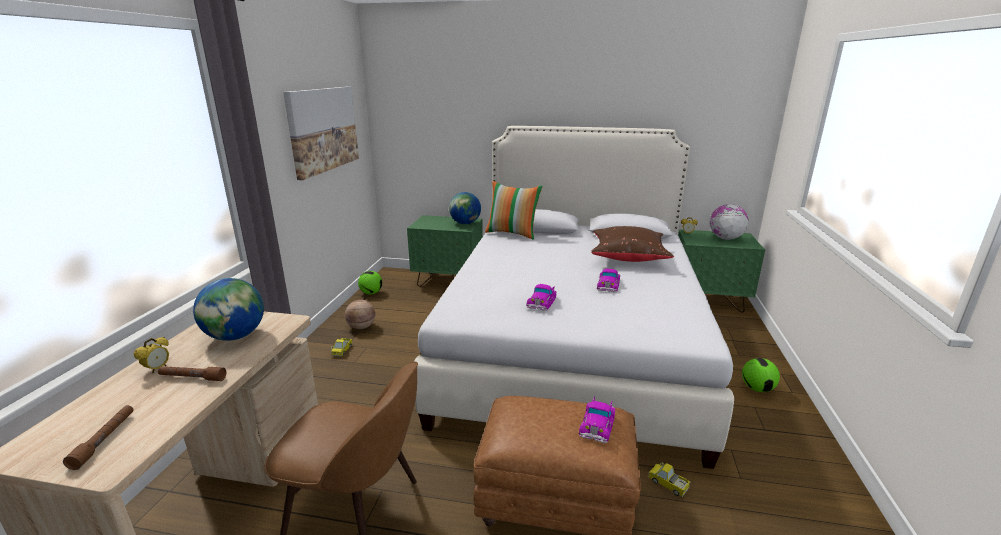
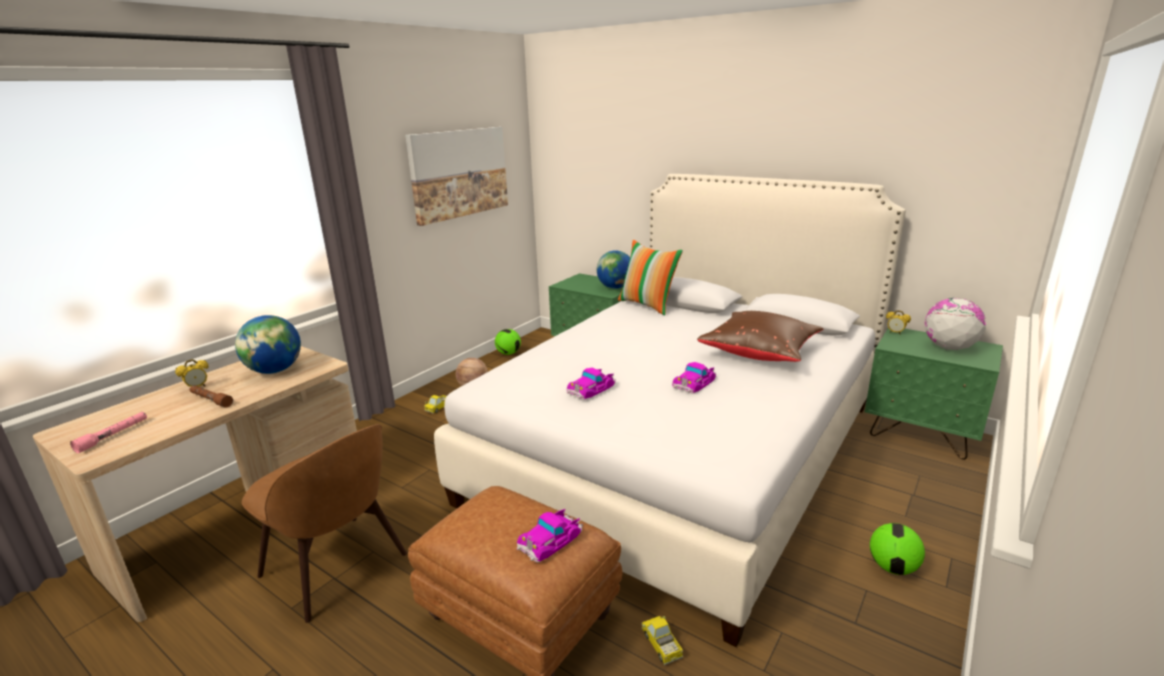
camera: 25 degrees right, 0 degrees up
(105, 440) = (113, 436): brown flashlight -> pink flashlight

